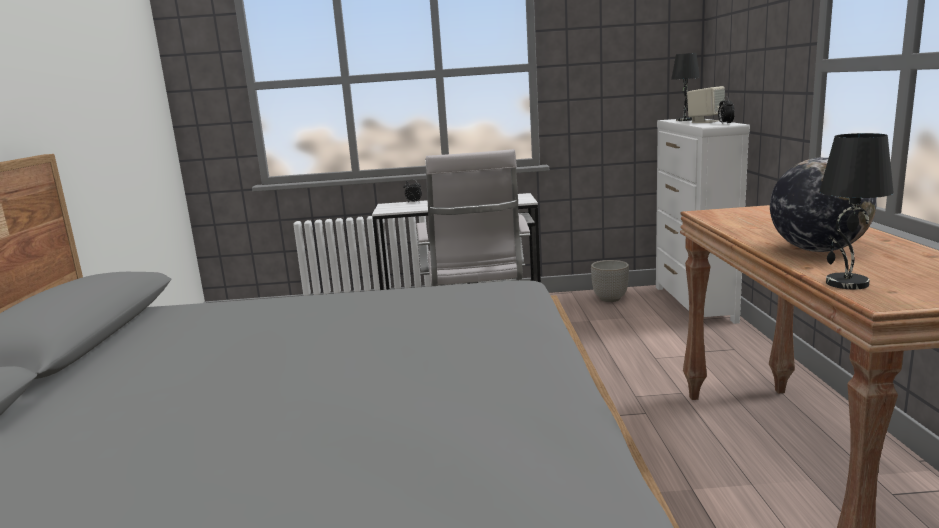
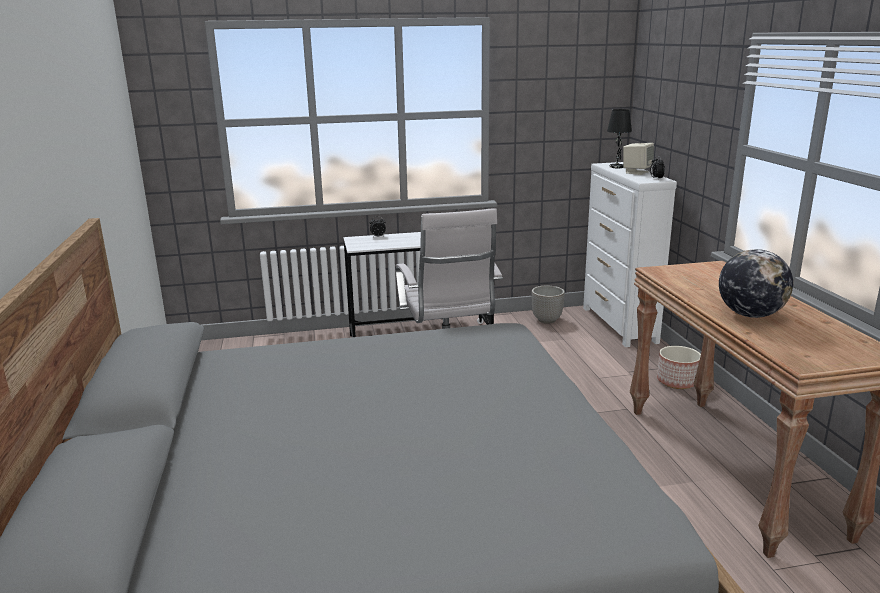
camera: 10 degrees left, 5 degrees up
(754, 364) = (677, 381): none -> planter
(846, 283) = (777, 348): black table lamp -> none

